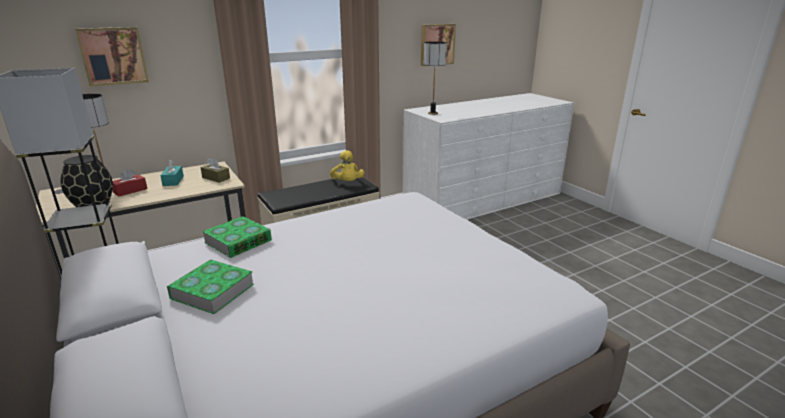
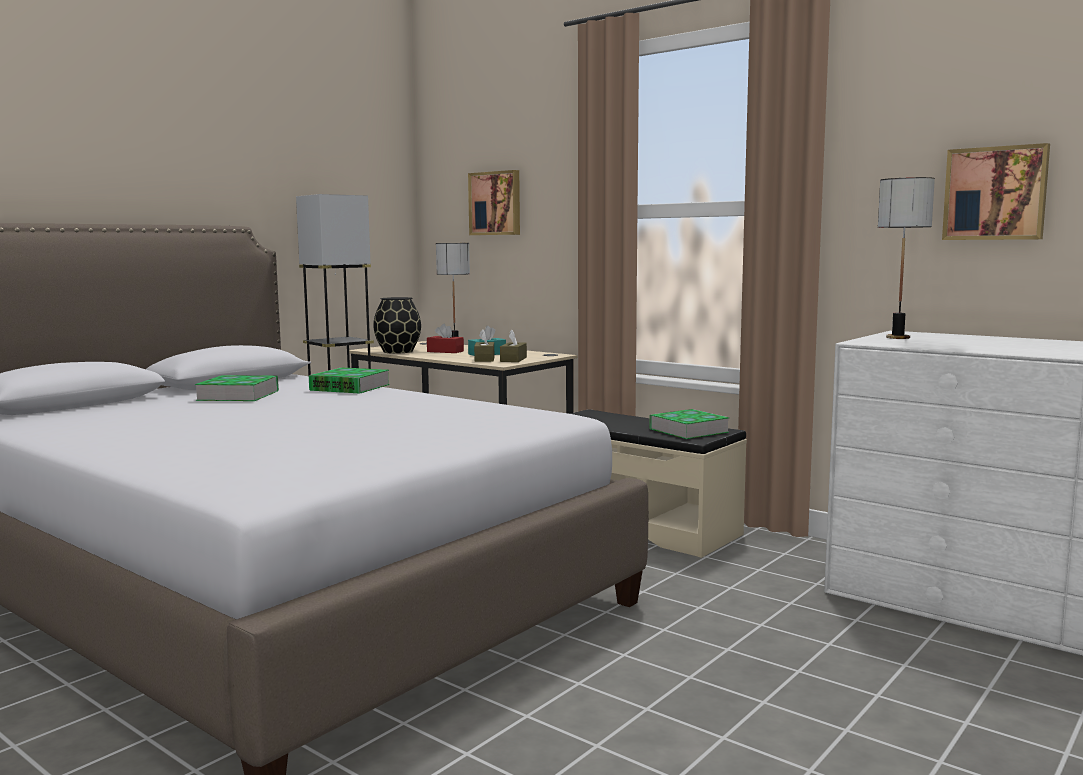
camera: 70 degrees right, 15 degrees down
(198, 185) = (484, 359): none -> brown tissue box
(347, 183) = (688, 430): yellow plush toy -> book

